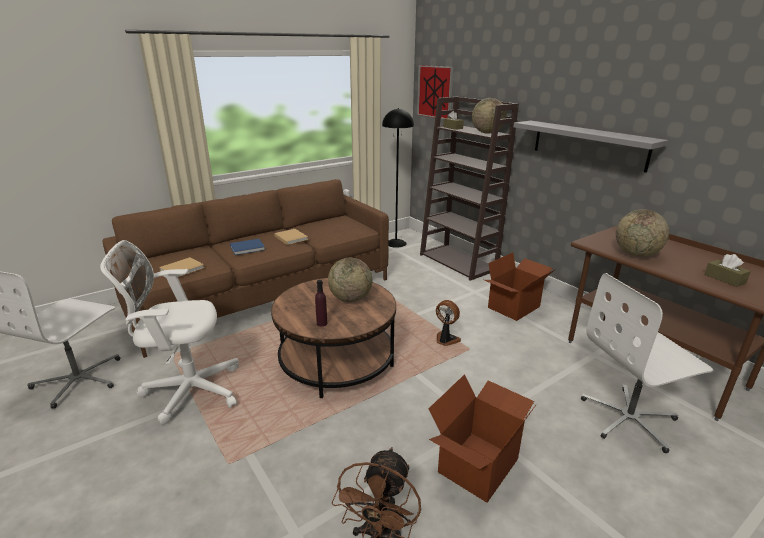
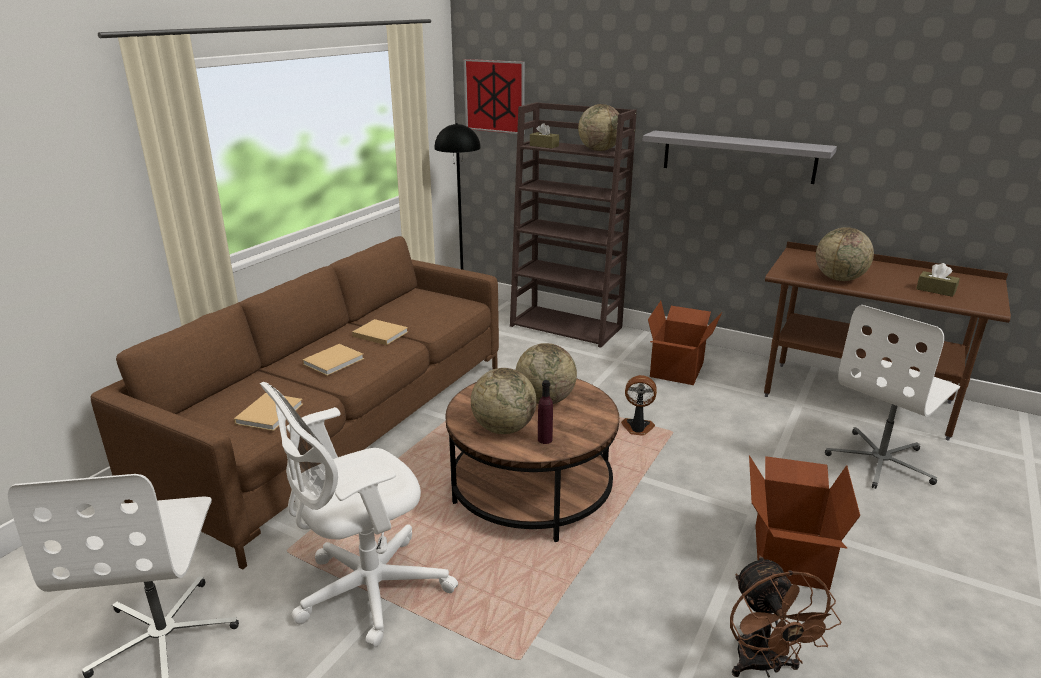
camera: 25 degrees left, 0 degrees up
(248, 248) = (335, 361): blue book -> beige book
(304, 310) = (503, 428): none -> globe

